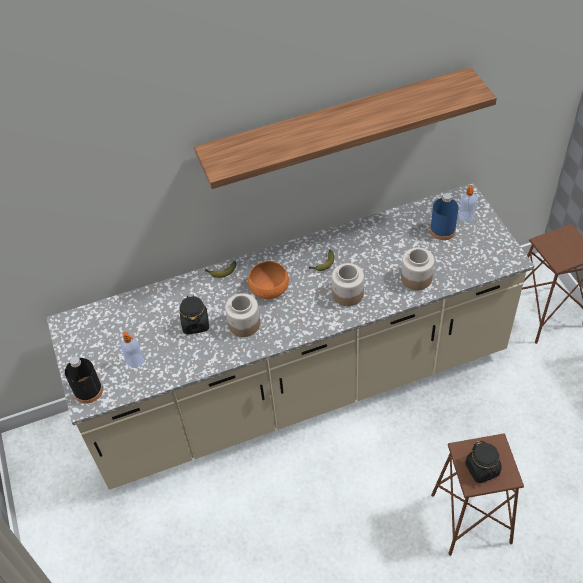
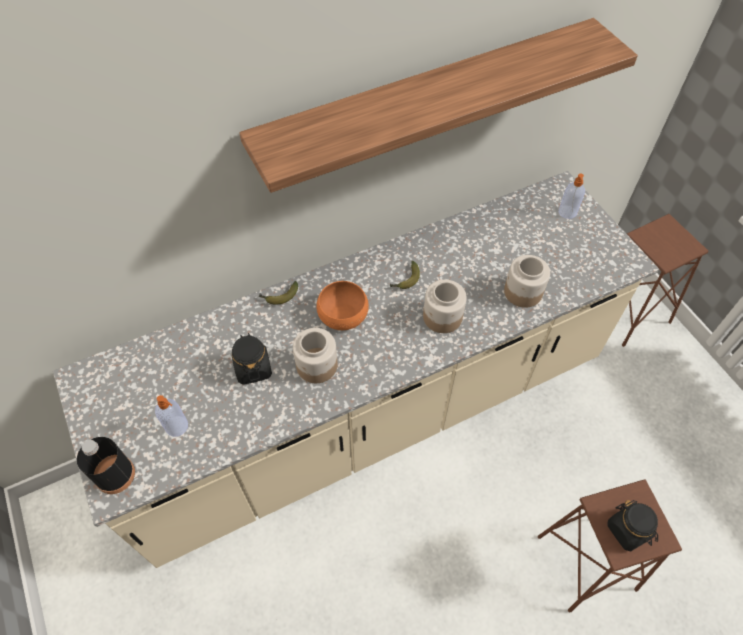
camera: 10 degrees left, 5 degrees up
(442, 230) = (543, 230): blue bottle -> none

